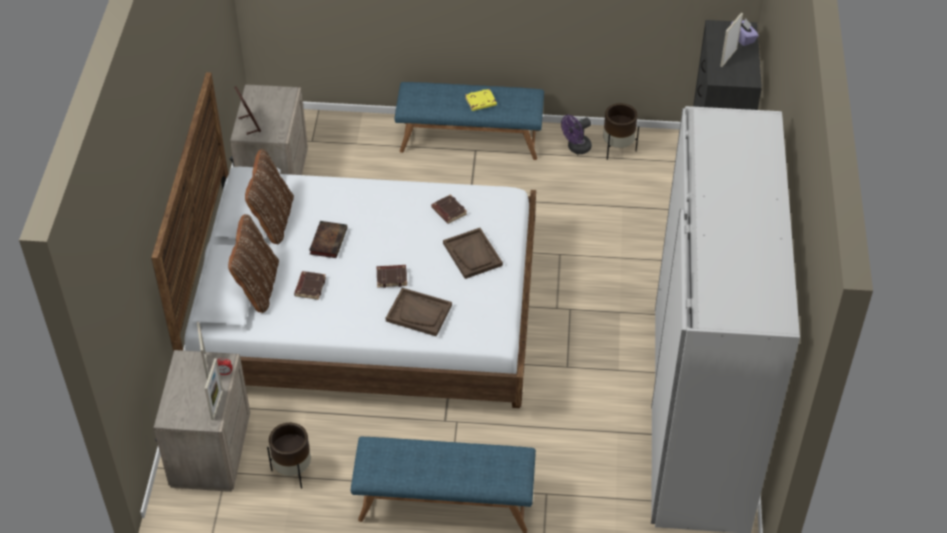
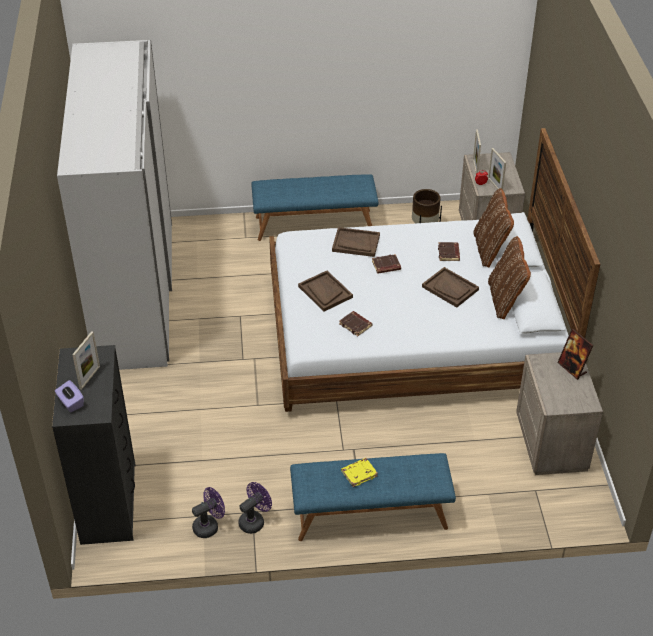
camera: 170 degrees right, 5 degrees down
(328, 240) = (450, 288): book -> brown tray
(618, 149) = (209, 526): brown planter -> purple fan

